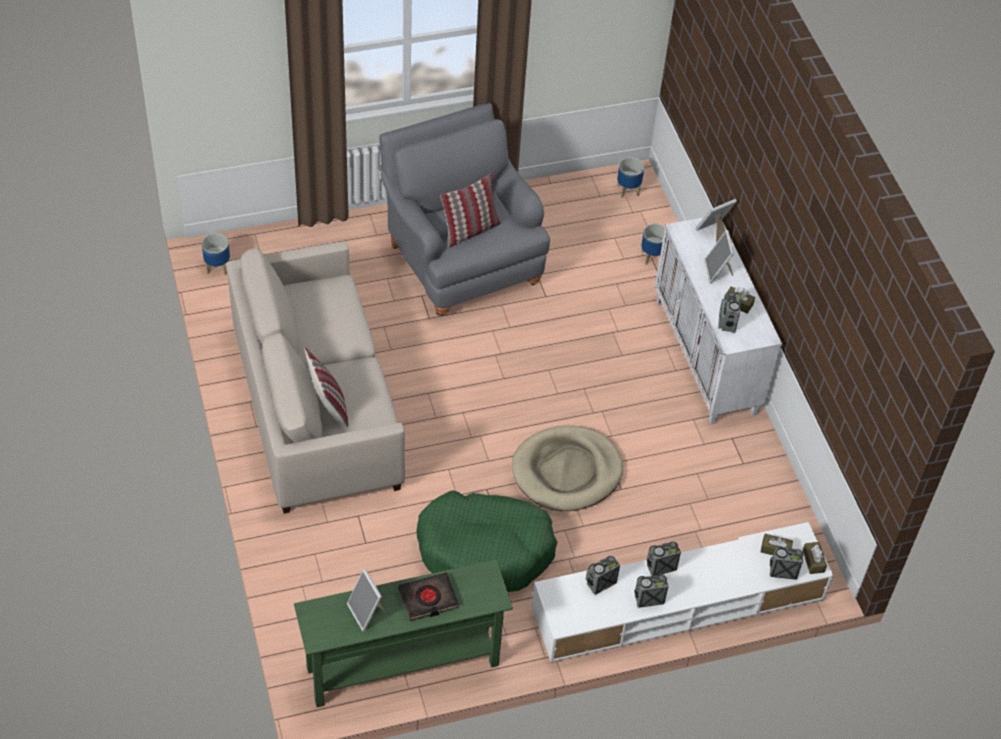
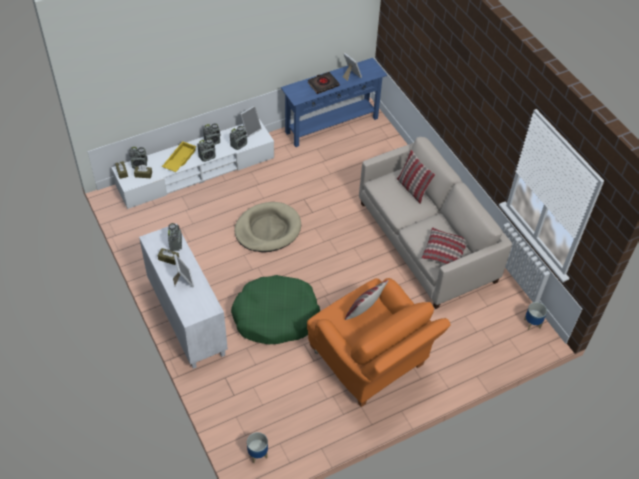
camera: 170 degrees right, 0 degrees up
(320, 301) = (445, 252): none -> pillow
(403, 667) = (331, 125): green console table -> blue console table
(461, 259) = (371, 362): grey armchair -> orange armchair
(485, 550) = (305, 181): green dog bed -> green dog bed (275, 316)
(652, 257) = (231, 393): planter -> none
(711, 570) = (179, 159): none -> yellow tray
(713, 231) = (187, 312): picture frame -> picture frame (250, 129)

